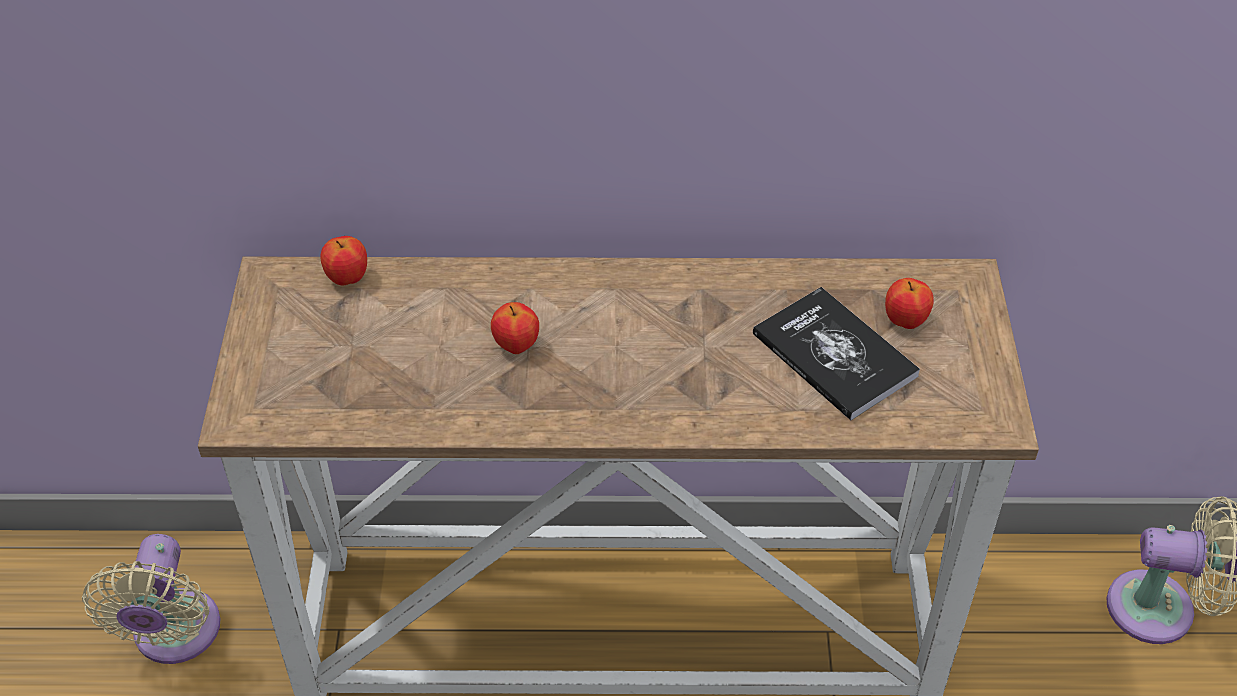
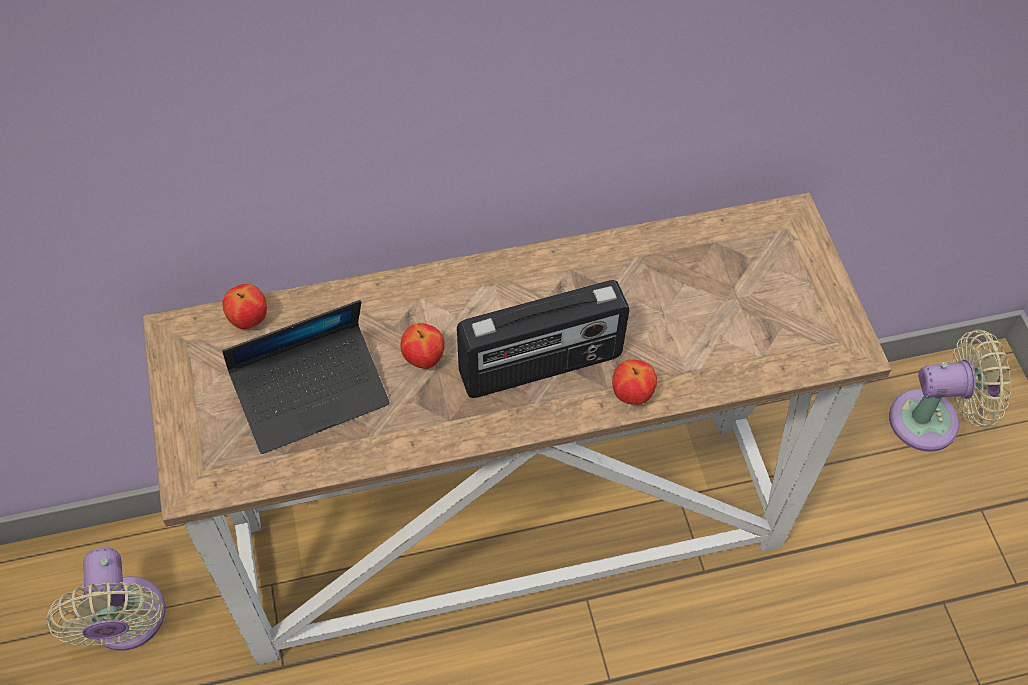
camera: 15 degrees left, 10 degrees up
(388, 358) = (312, 394): none -> laptop
(640, 375) = (541, 366): none -> radio
(834, 355) = (701, 313): book -> none
(905, 321) = (751, 268): apple -> apple (631, 395)

